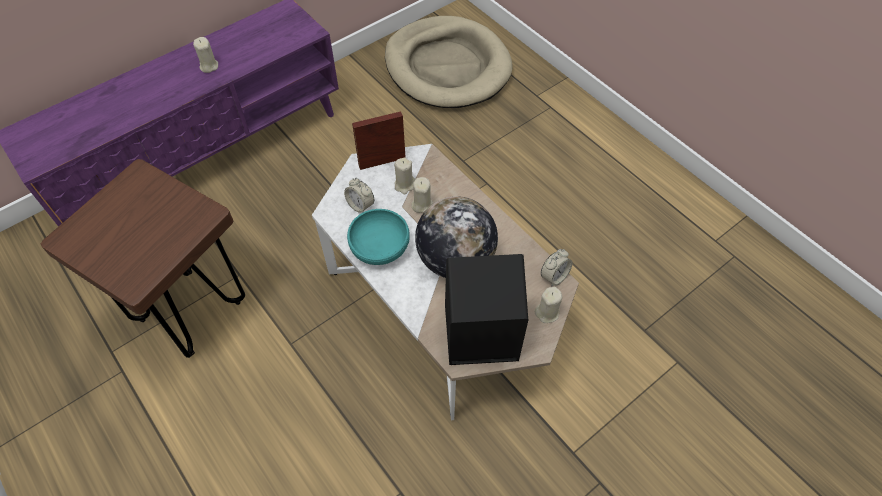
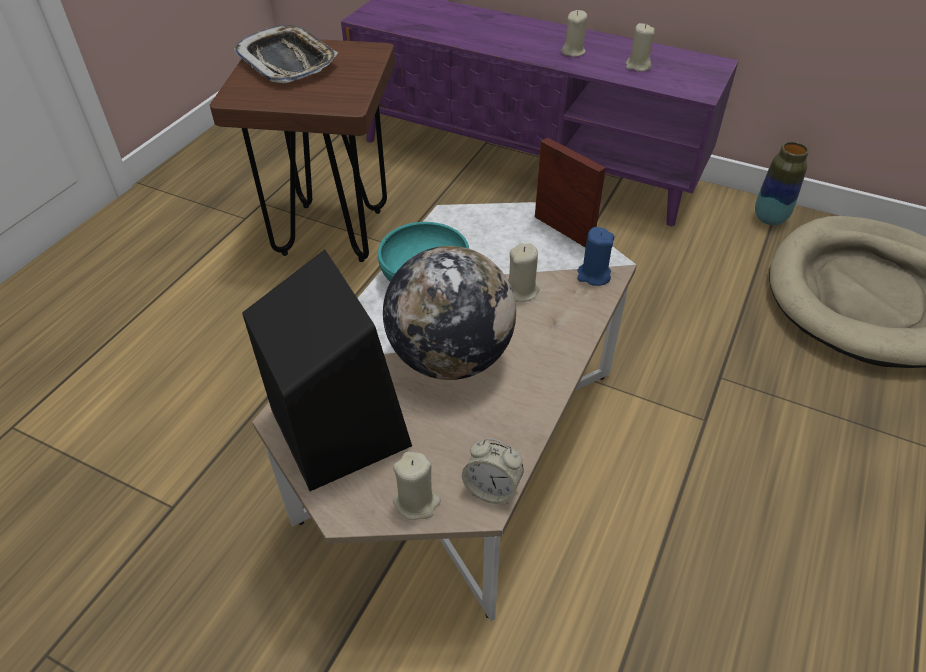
camera: 65 degrees right, 10 degrees down
(106, 234) = (287, 61): none -> tray
(360, 205) = (478, 237): alarm clock -> none
(361, 68) = (769, 218): none -> vase
(404, 185) = (541, 263): beige candle -> beige candle (638, 66)
(429, 166) = (593, 275): none -> blue candle

